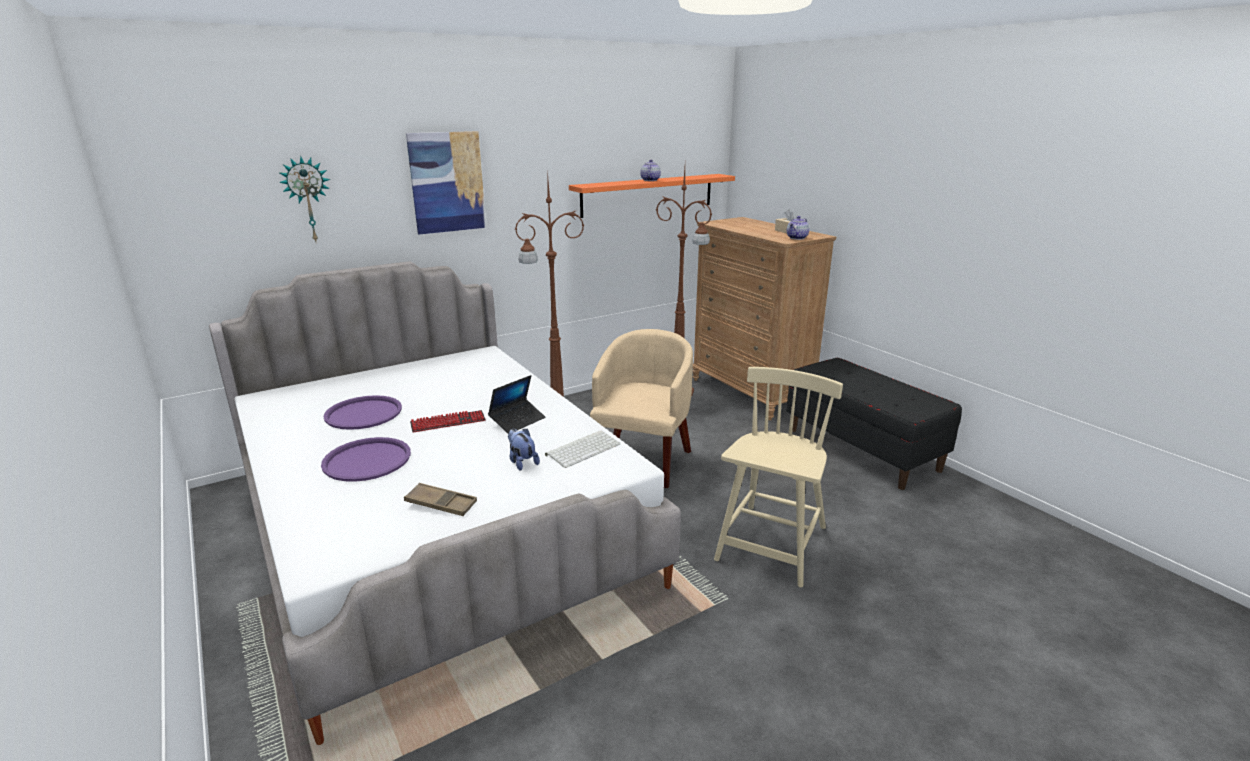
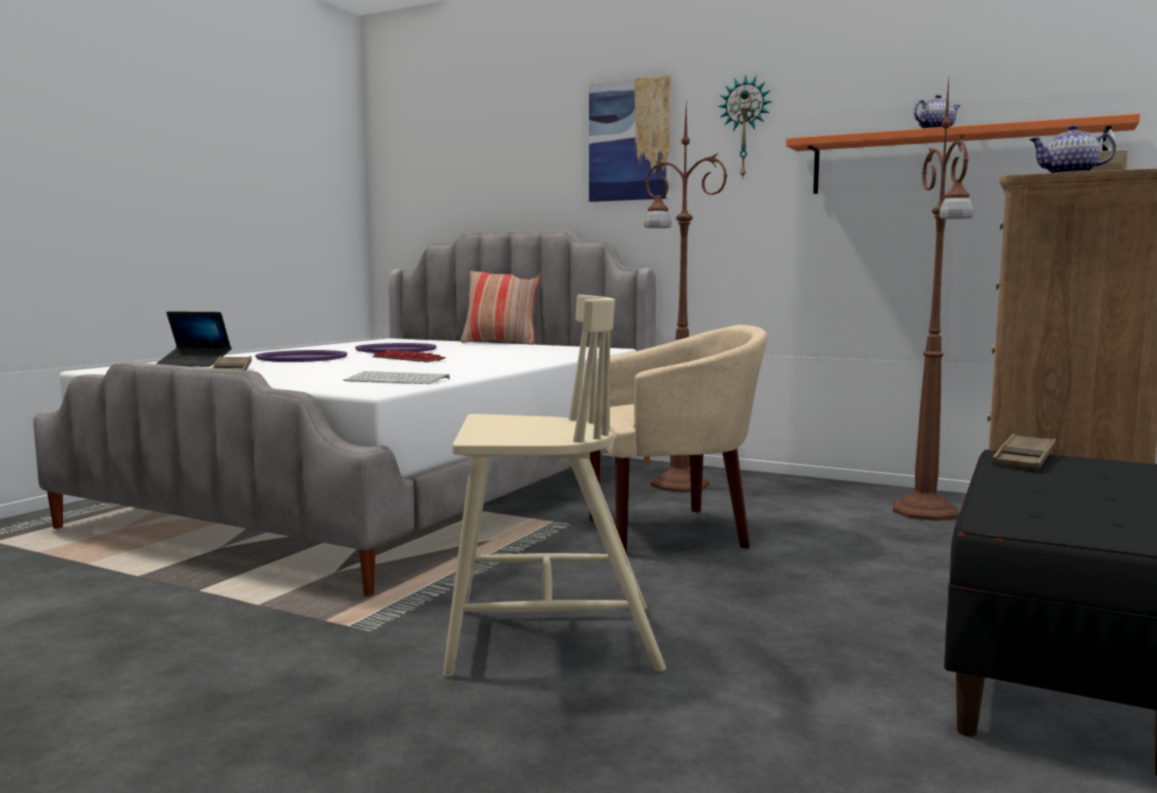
camera: 60 degrees right, 15 degrees down
(307, 200) = (494, 159): wall clock -> wall clock (745, 127)
(377, 369) = (501, 343): none -> pillow
(517, 421) = (441, 366): laptop -> laptop (194, 364)
(522, 462) = (342, 374): plush toy -> none
(818, 372) = (1024, 460): none -> brown tray

